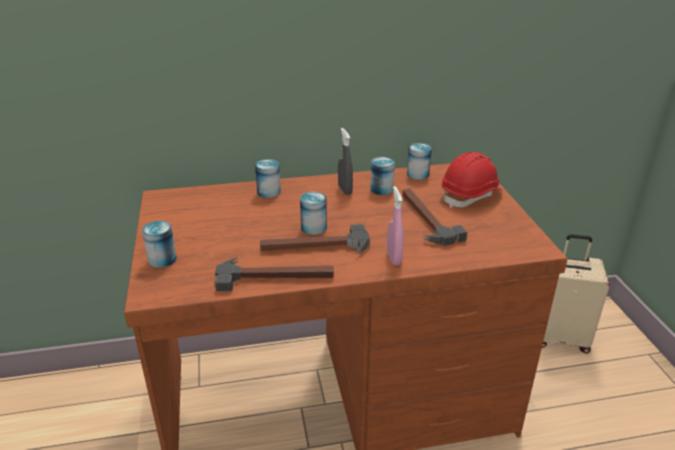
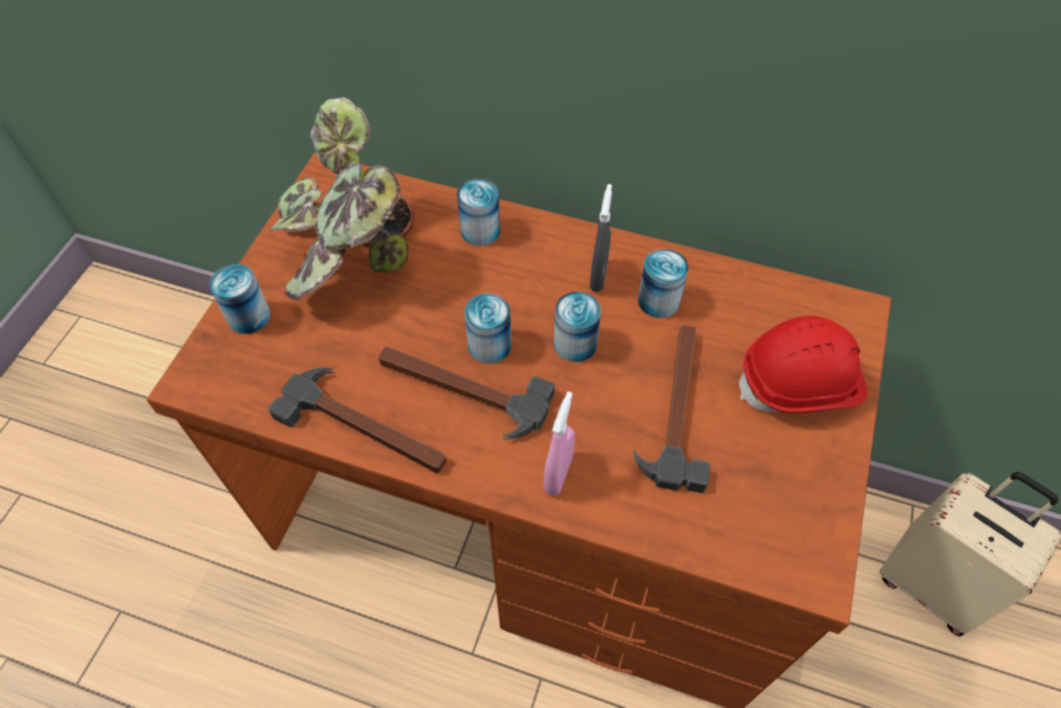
camera: 30 degrees right, 25 degrees up
(201, 220) = (347, 254): none -> potted plant
(418, 174) = (748, 288): can -> can (575, 344)

